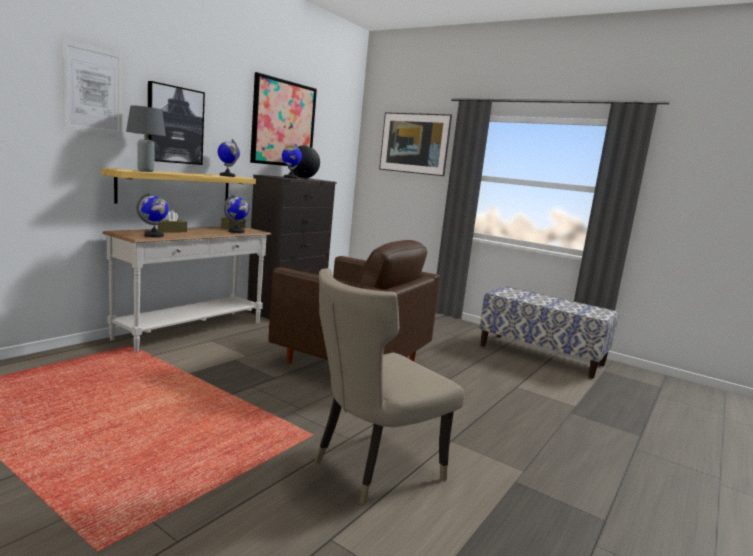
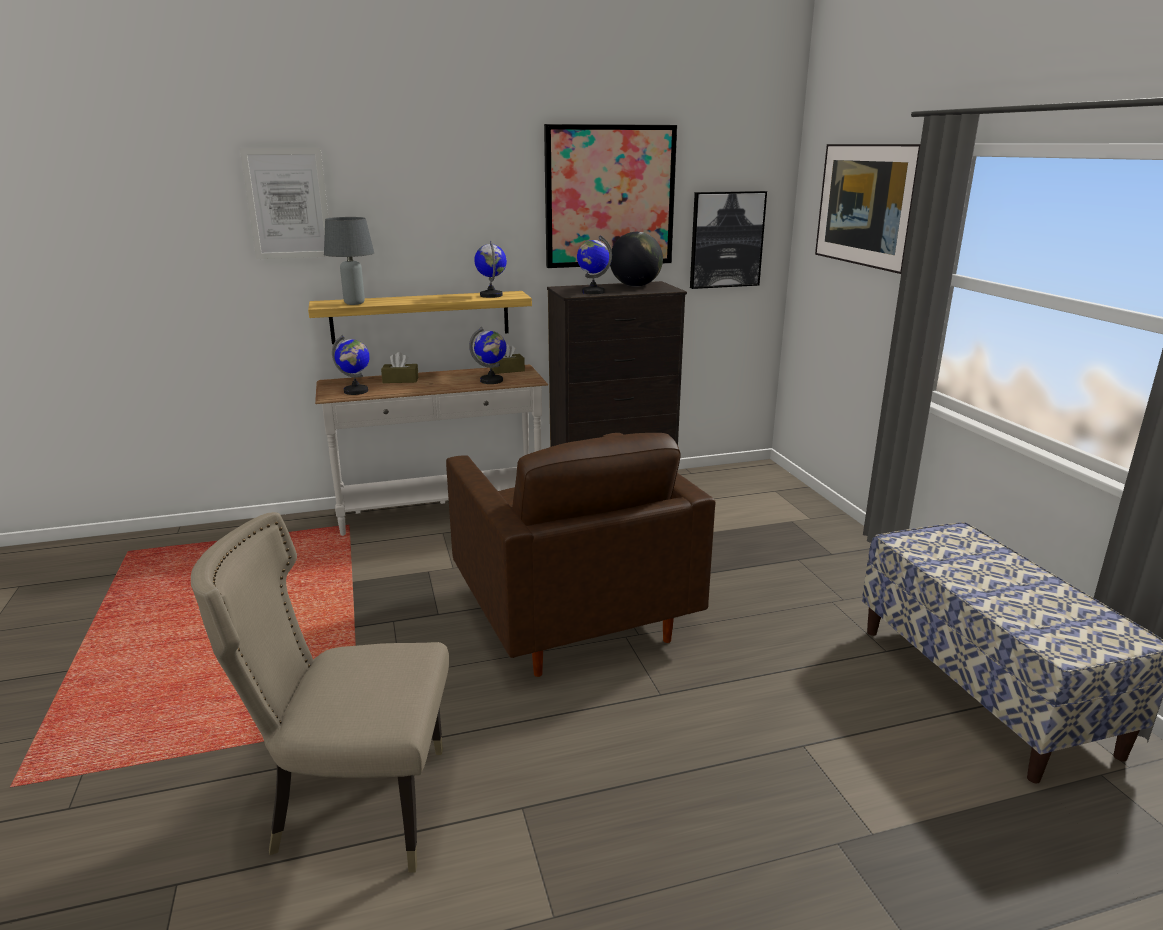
camera: 40 degrees right, 10 degrees up
(175, 125) = (410, 230): picture -> picture (726, 239)

